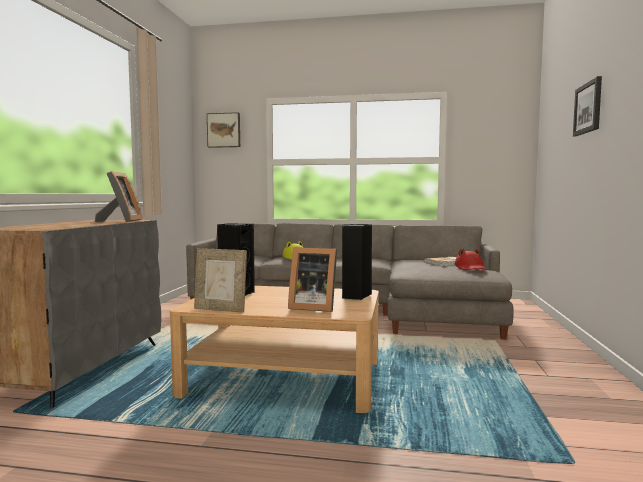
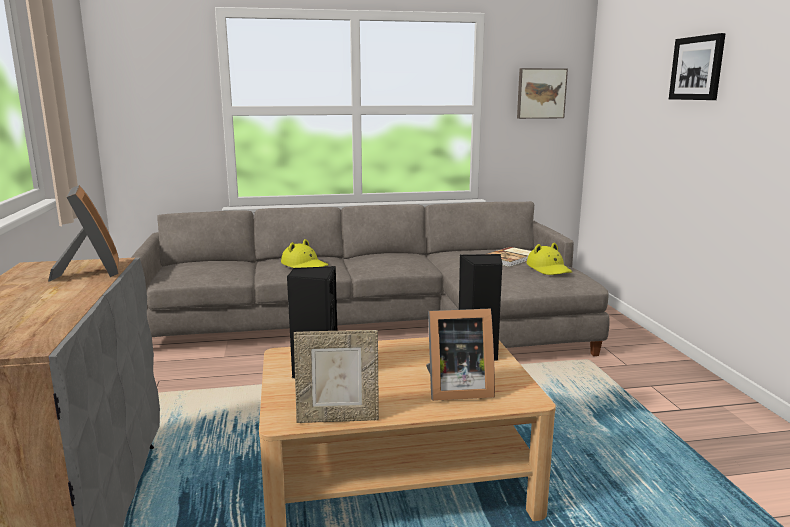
camera: 20 degrees left, 10 degrees up
(224, 130) = (144, 57): picture -> picture (540, 93)
(470, 268) = (549, 269): red hat -> yellow hat

